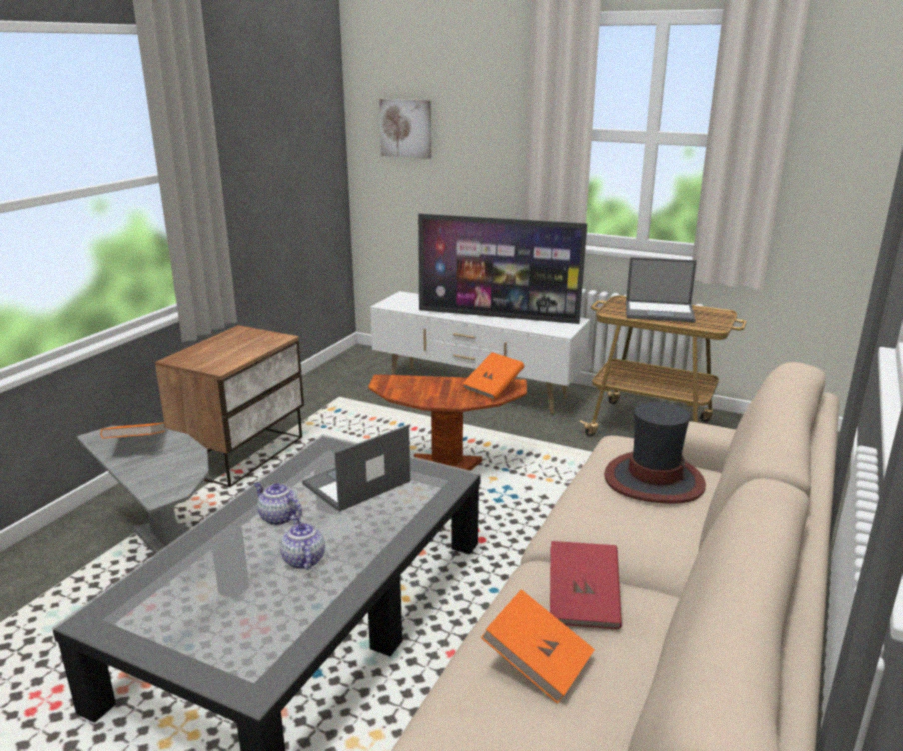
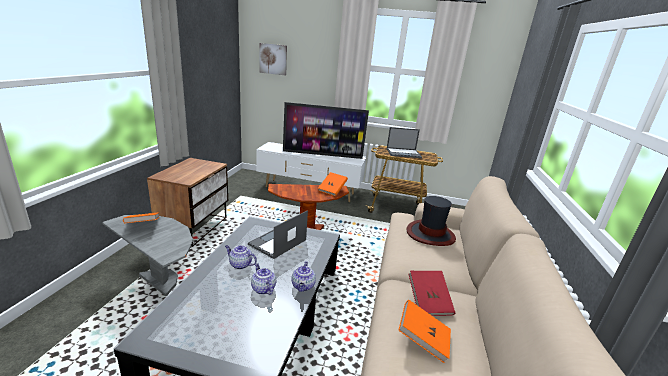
camera: 15 degrees left, 0 degrees up
(374, 561) = (303, 286): none -> teapot

